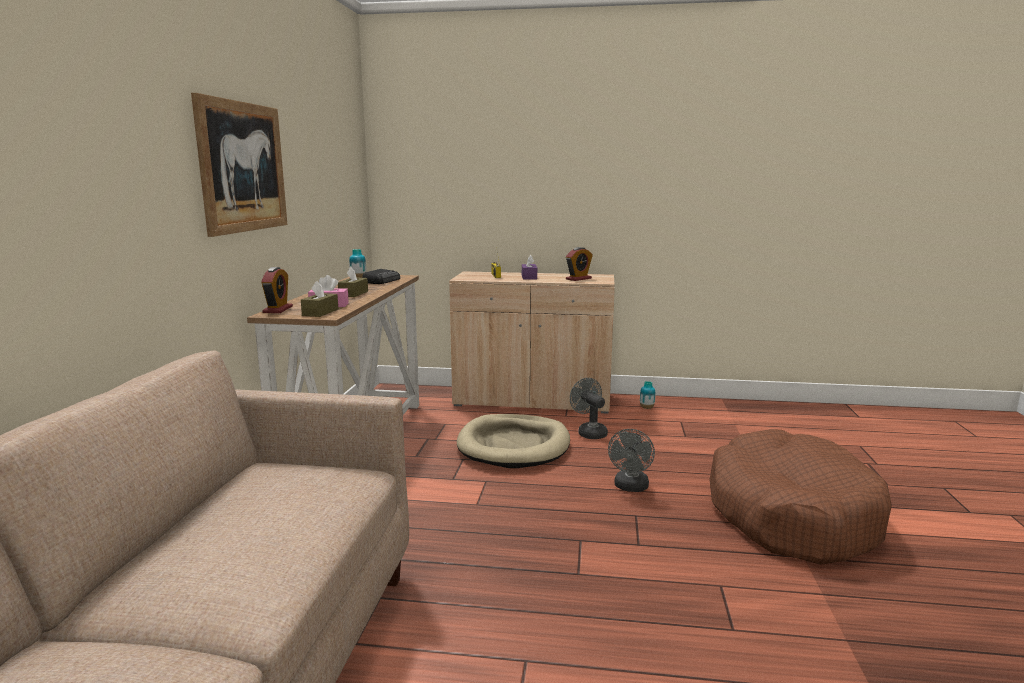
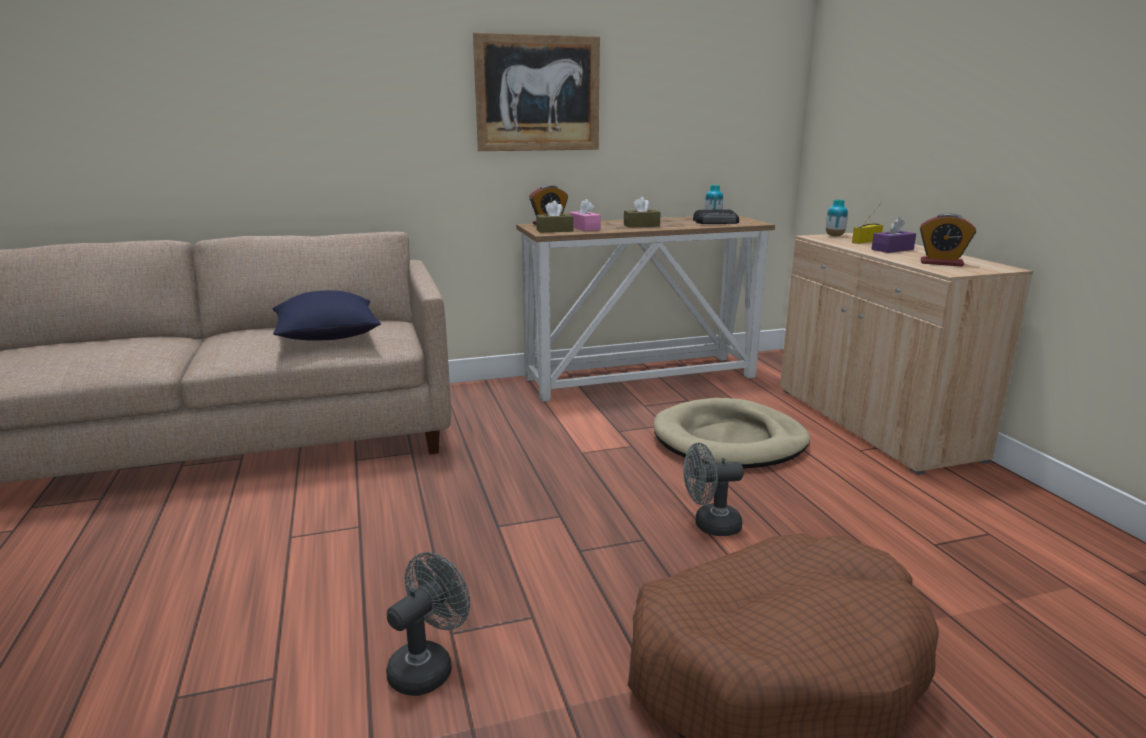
camera: 65 degrees right, 5 degrees up
(288, 505) = (327, 336): none -> blue pillow
(589, 432) = (832, 473): grey fan -> grey fan (427, 666)
(647, 408) = (992, 498): vase -> vase (834, 236)

